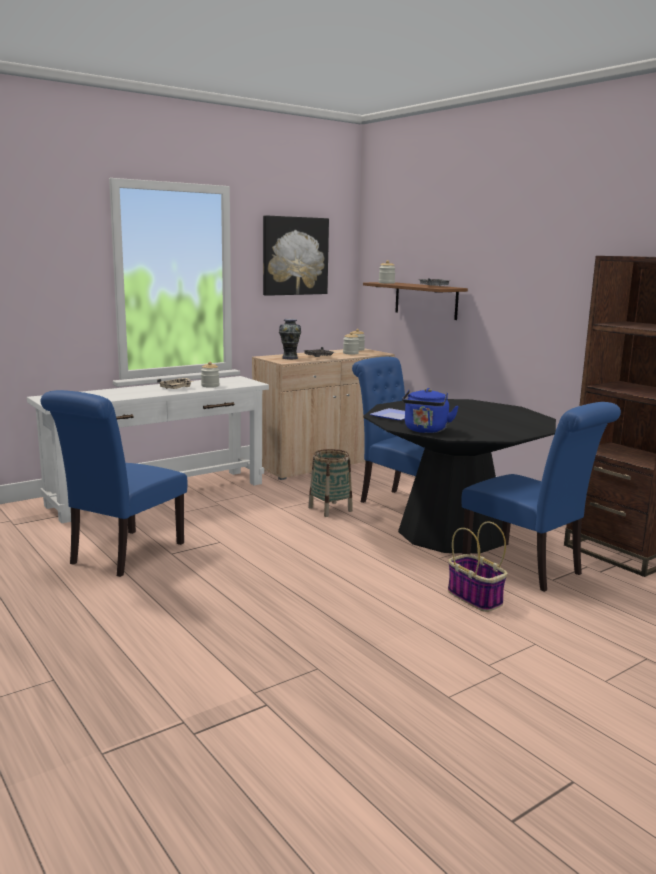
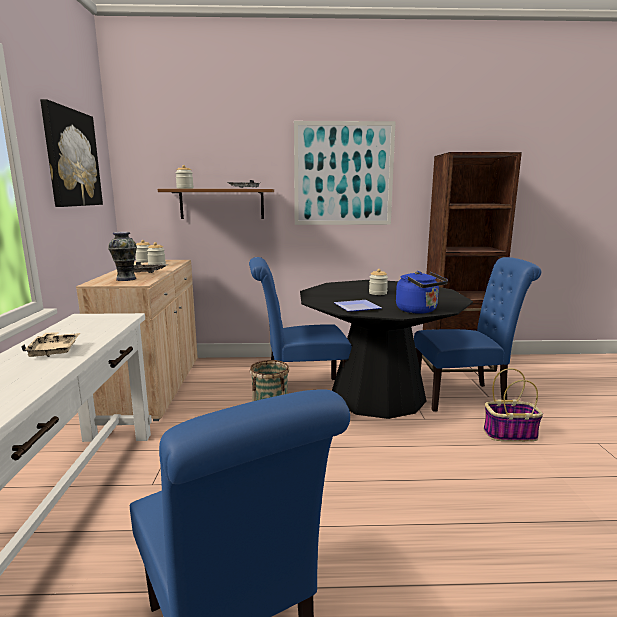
camera: 55 degrees left, 0 degrees up
(210, 386) = (88, 334): jar -> jar (378, 293)
(532, 275) = (343, 174): none -> picture

